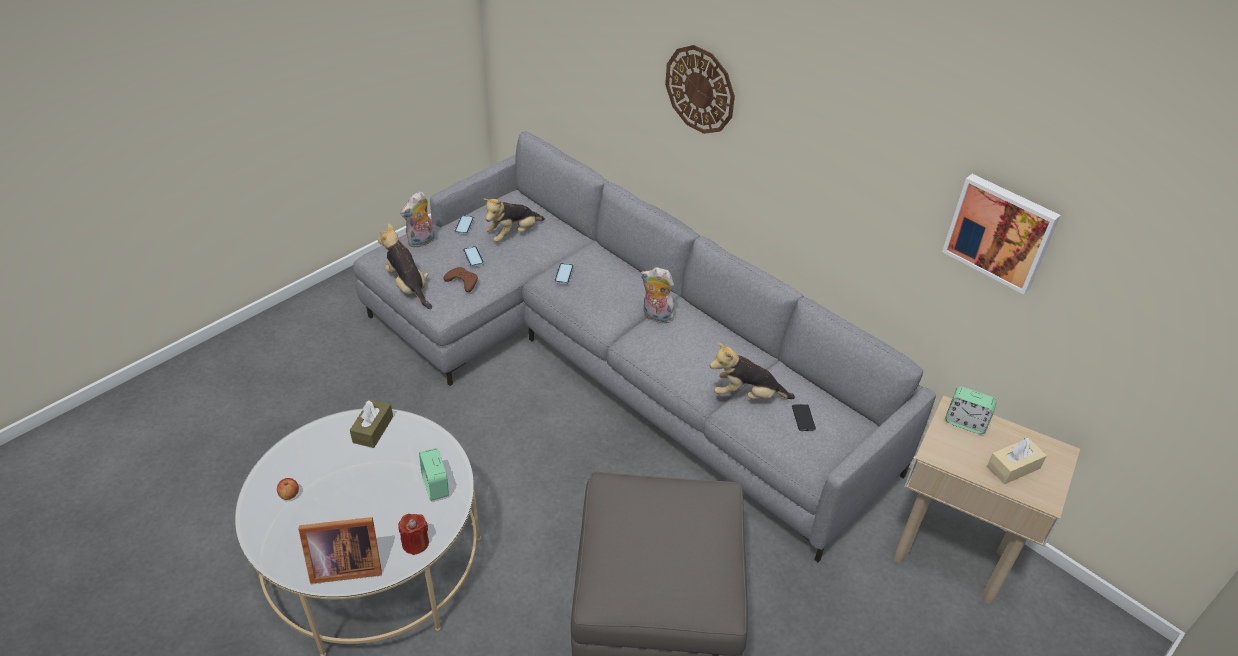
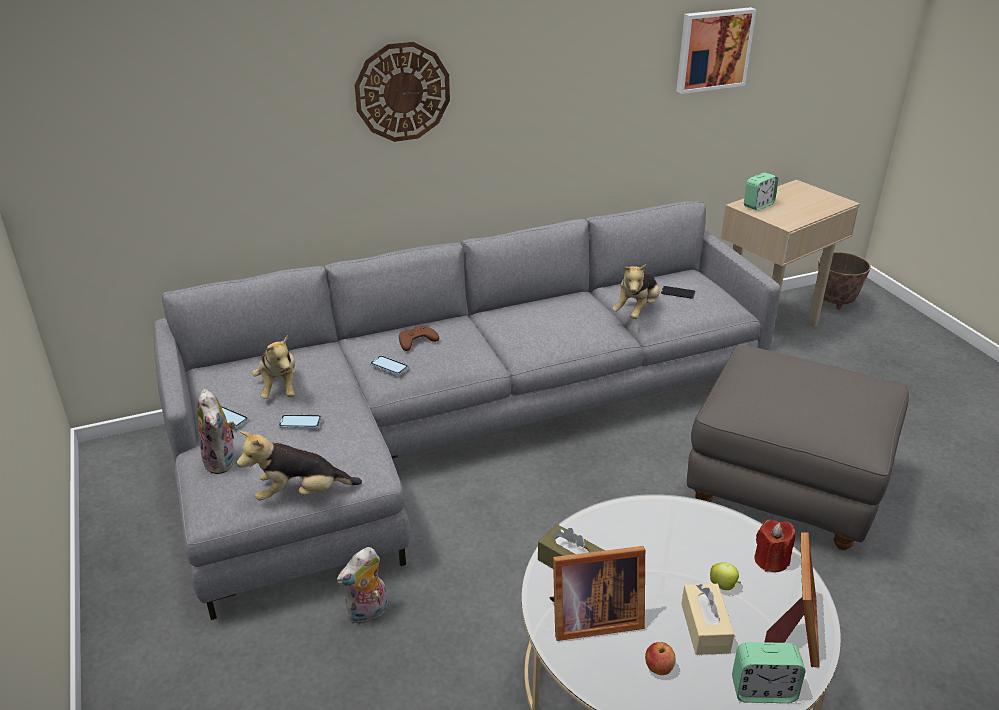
camera: 65 degrees left, 10 degrees down
(325, 451) = (591, 618): none -> picture frame
(378, 518) = (723, 586): none -> apple
(435, 485) = (687, 527): alarm clock -> alarm clock (763, 690)
(462, 281) = (337, 442): brown game controller -> brown game controller (417, 341)
(656, 316) = (497, 330): plush toy -> plush toy (368, 614)
(1013, 467) = (808, 203): beige tissue box -> beige tissue box (705, 628)
(1062, 618) = (835, 303): none -> planter

